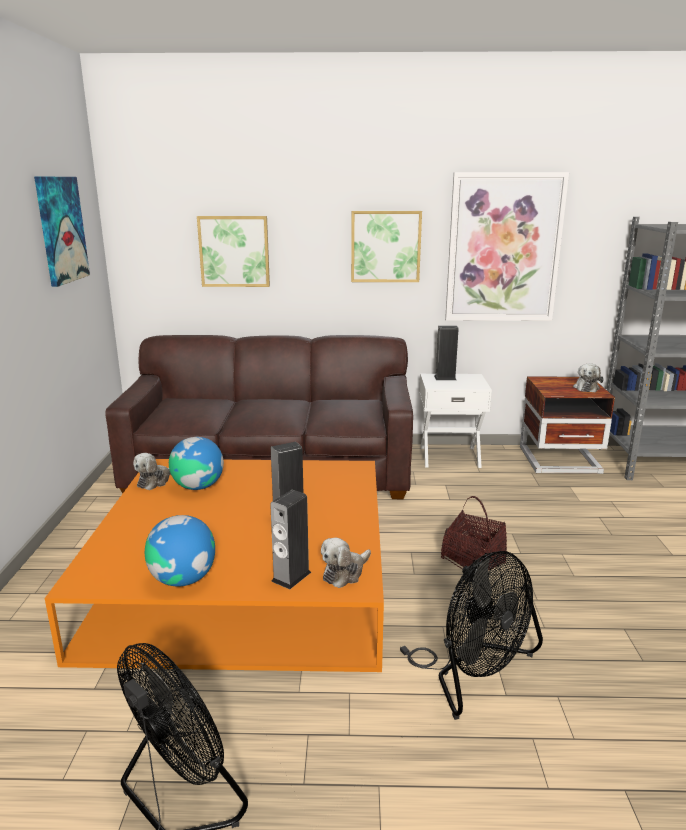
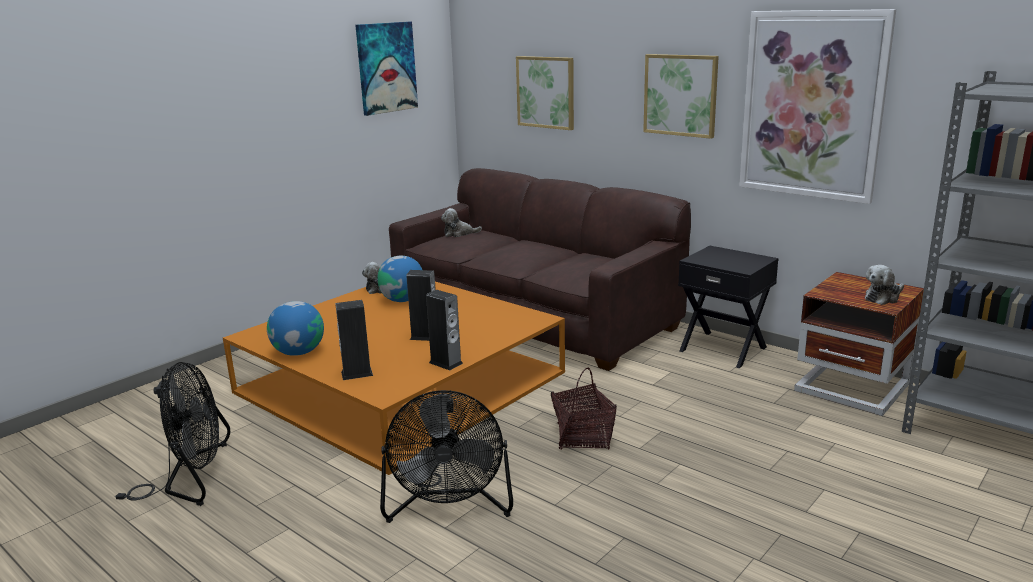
camera: 40 degrees right, 0 degrees up
(345, 573) = (392, 384): plush toy -> plush toy (459, 233)
(445, 378) = (725, 254): speaker -> speaker (446, 363)
(449, 456) = (723, 348): white side table -> black side table

